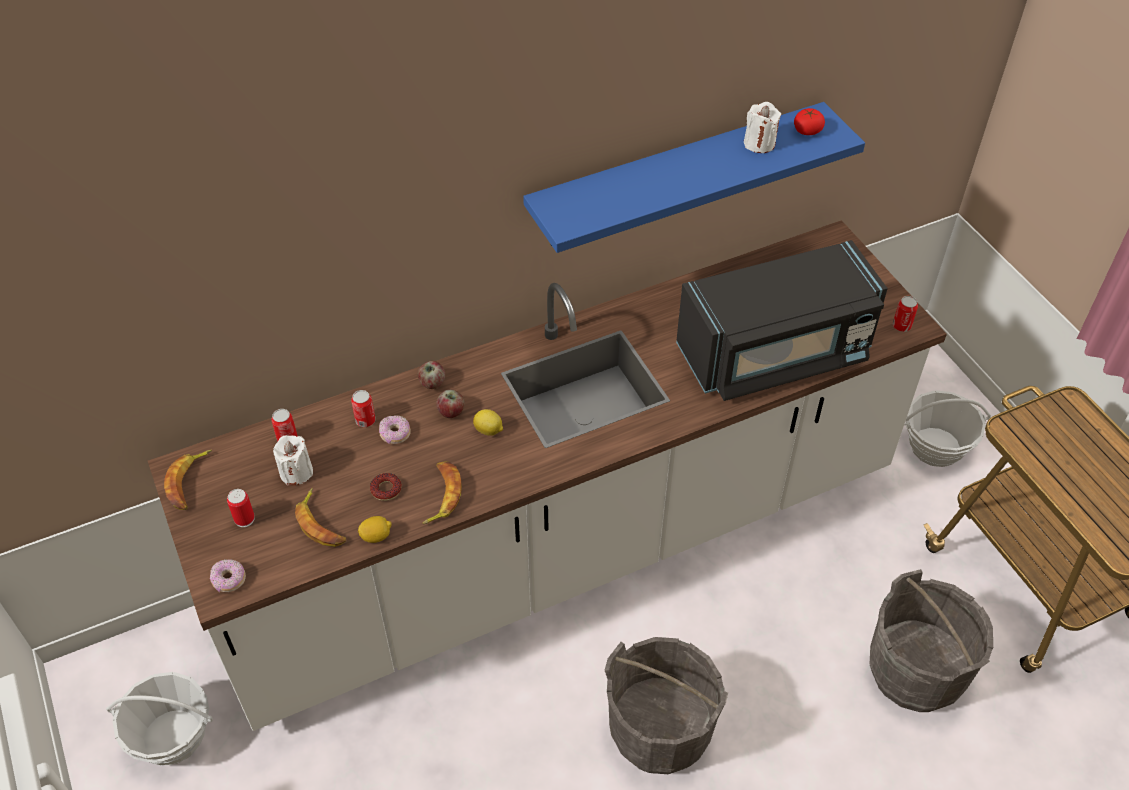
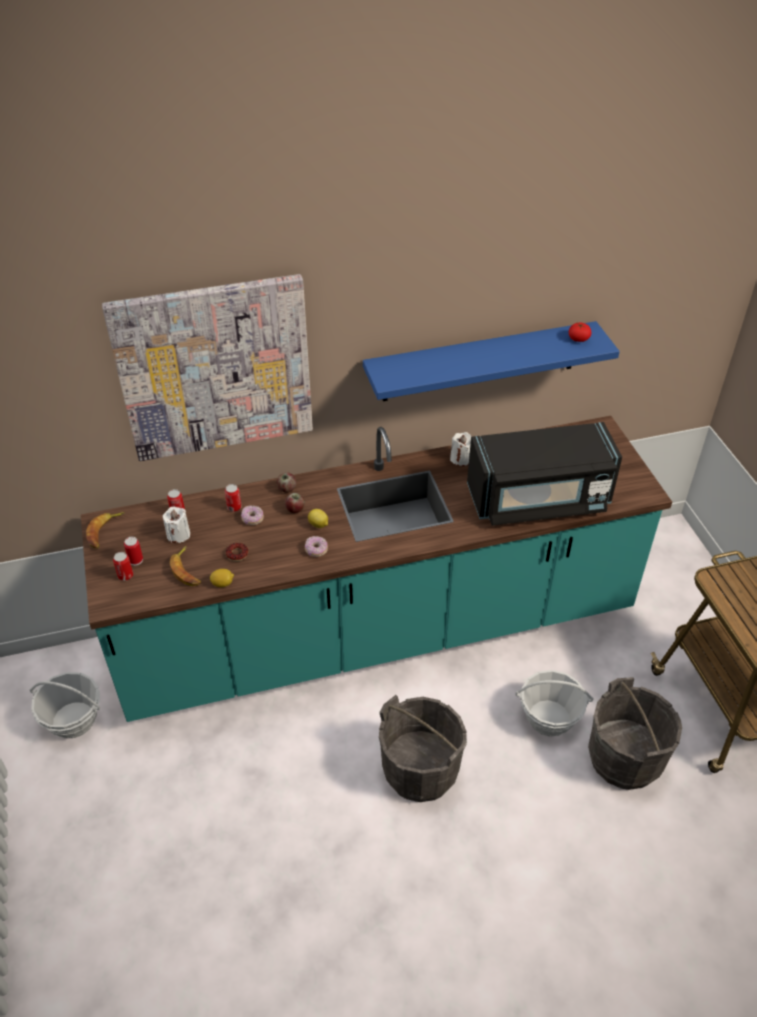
camera: 10 degrees right, 5 degrees down
(229, 580) = (115, 598): donut -> donut (316, 550)
(323, 237) = (215, 368): none -> picture
(441, 495) = (275, 563): banana -> none
(564, 545) = (378, 631): white counter -> turquoise counter
(759, 143) = (541, 343): white candle -> white candle (460, 459)
(901, 326) = (639, 492): can -> can (125, 575)
(935, 447) = (674, 600): basket -> basket (549, 718)

